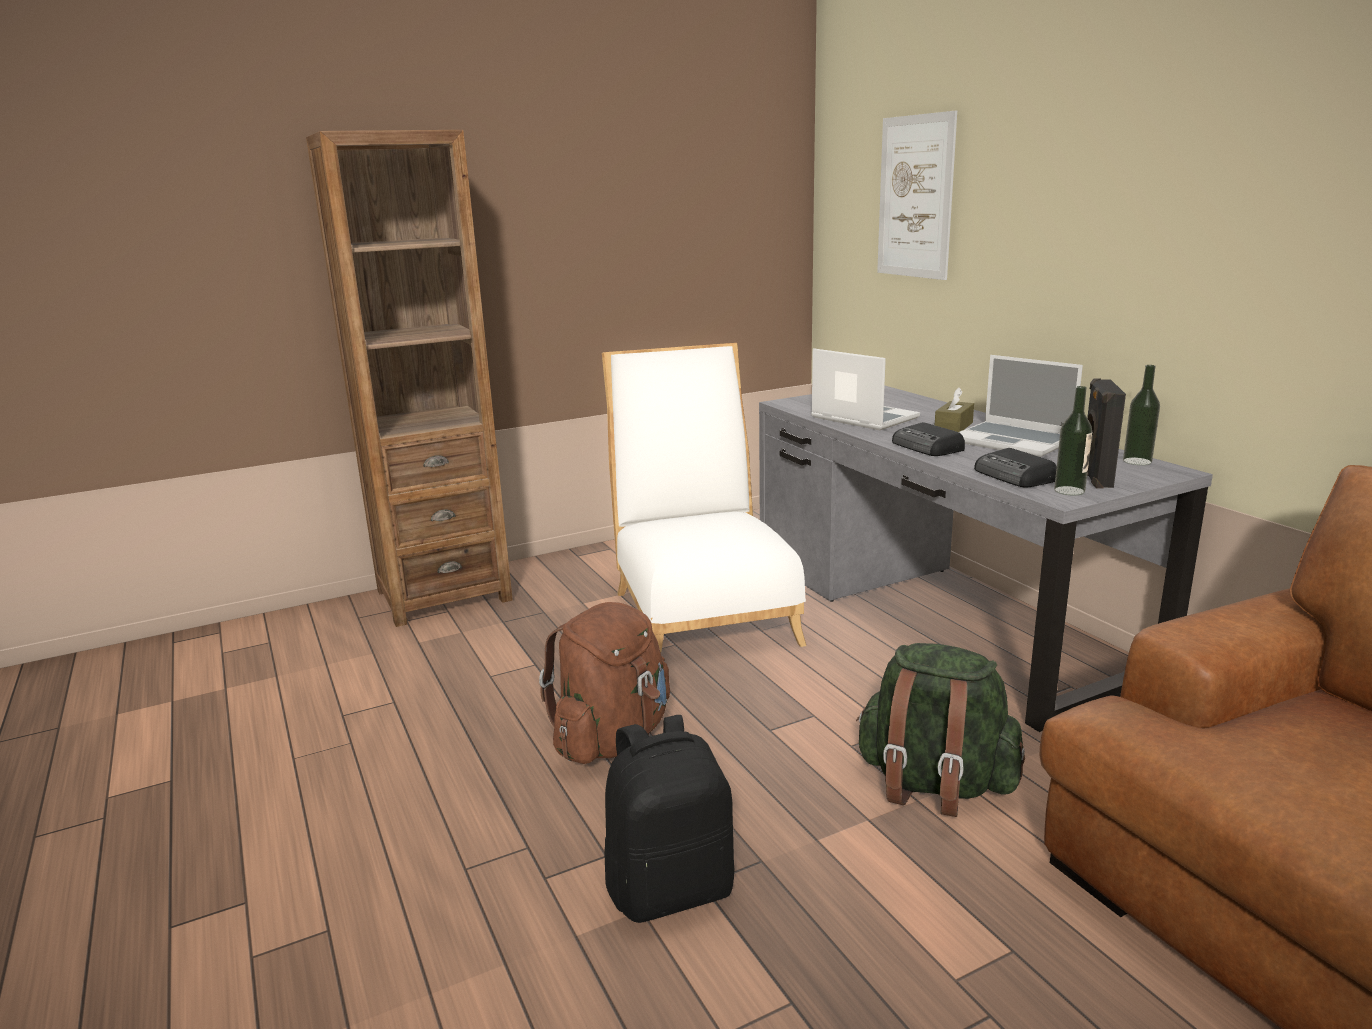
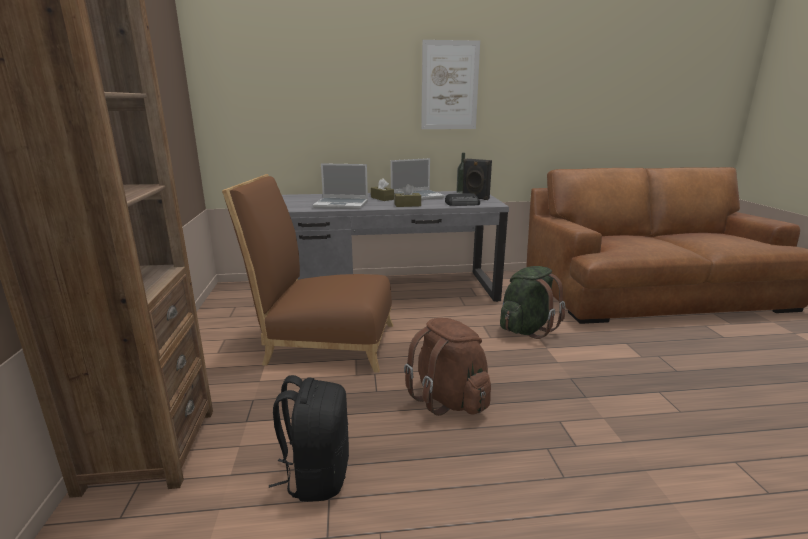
camera: 70 degrees left, 0 degrees up
(671, 888) = (588, 406): black backpack -> black backpack (316, 475)
(702, 611) = (323, 342): white chair -> brown chair
(862, 418) = (342, 204): laptop -> laptop turned 150 degrees counterclockwise
(915, 197) = (293, 85): picture -> picture (449, 86)
(928, 447) = (407, 205): radio -> brown tissue box
(1069, 491) = (487, 202): bottle -> none

